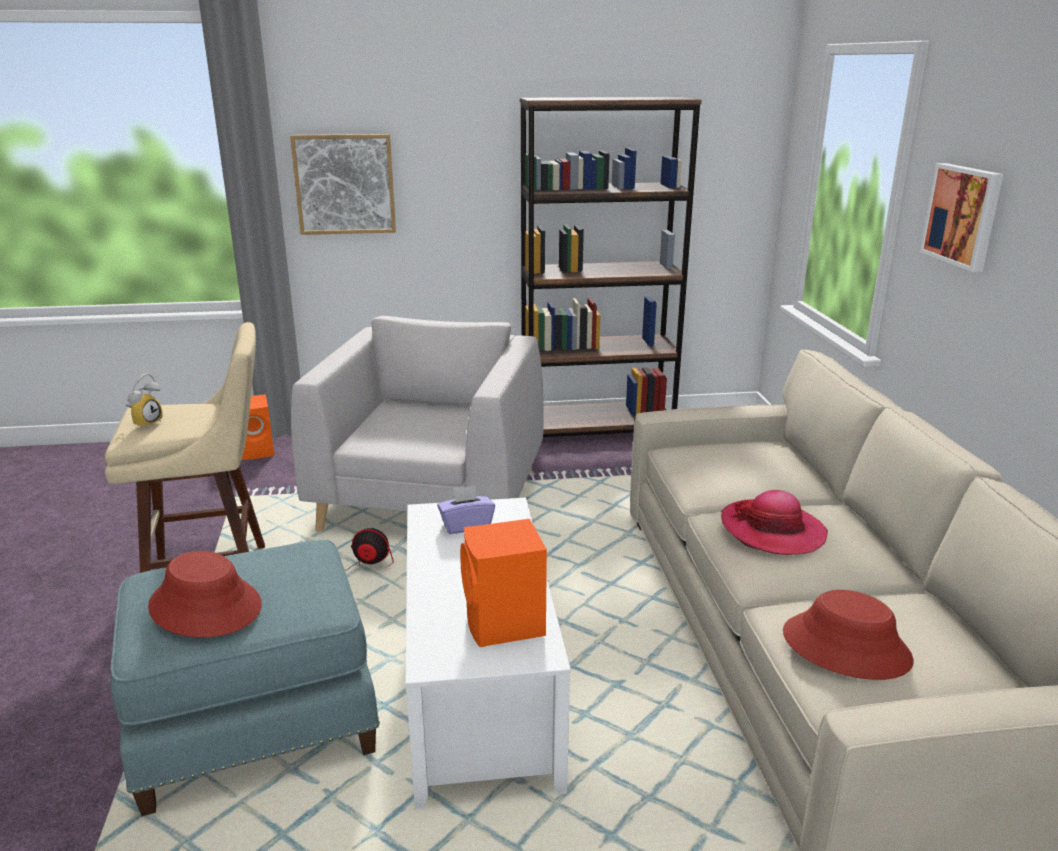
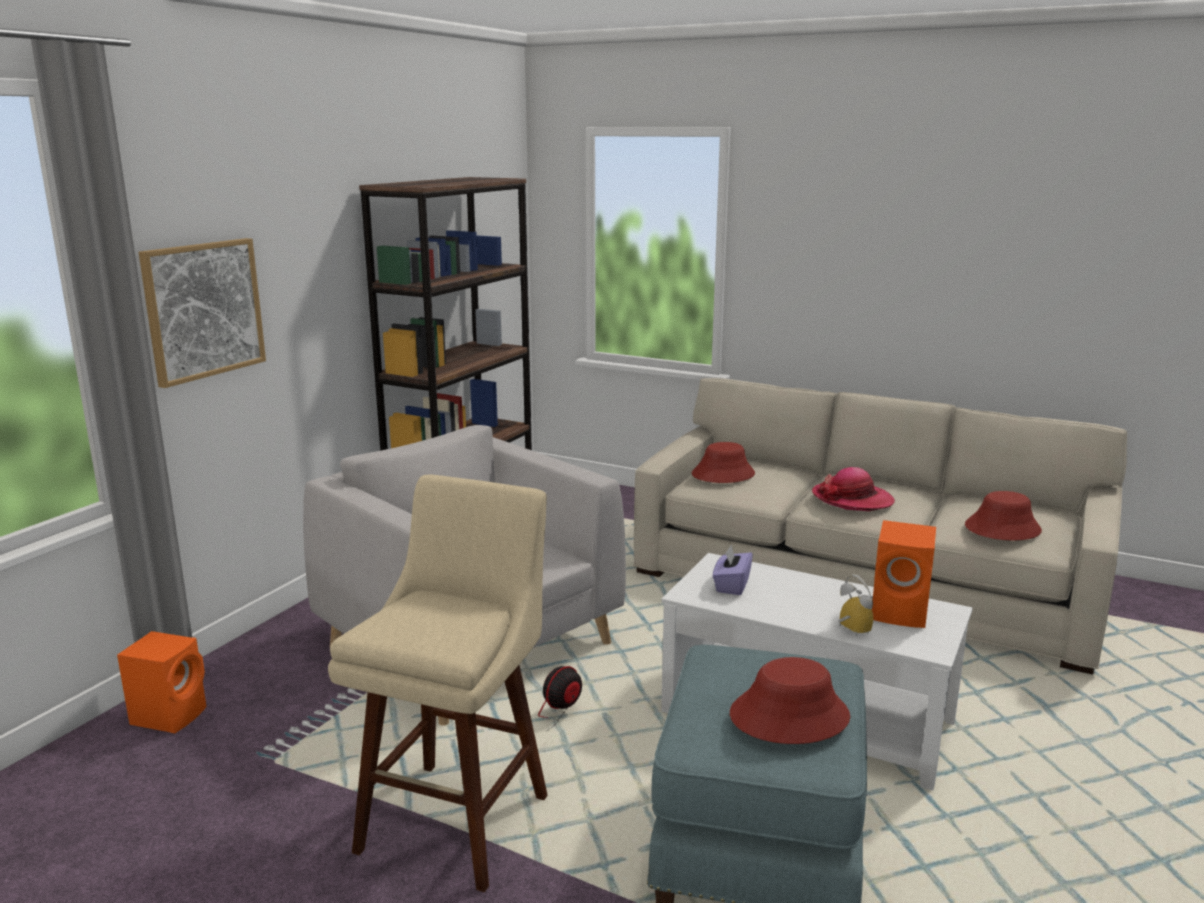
camera: 55 degrees left, 5 degrees down
(146, 423) = (431, 631): alarm clock -> alarm clock (849, 631)
(723, 453) = (723, 474): none -> red hat
(963, 215) = (809, 250): picture -> none

